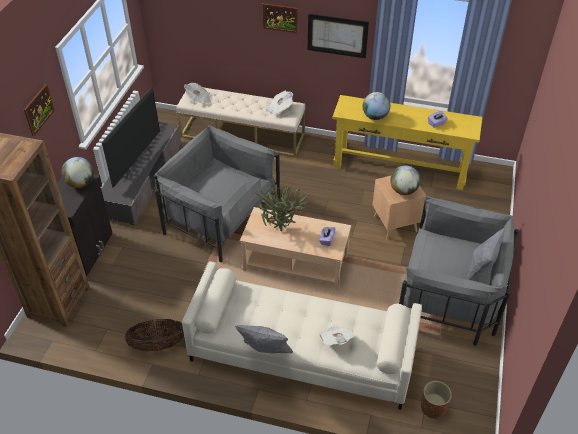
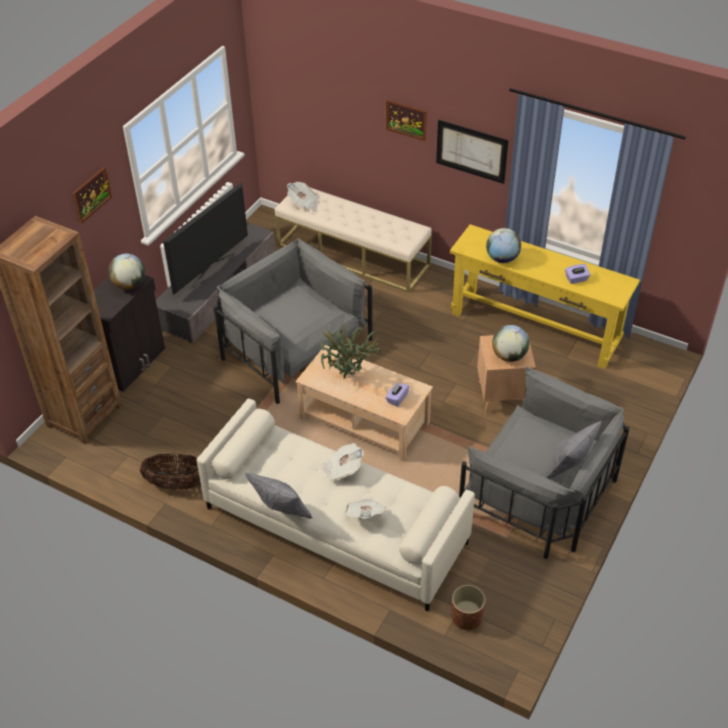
camera: 15 degrees right, 0 degrees up
(279, 108) = (396, 229): newspaper -> newspaper (342, 469)

